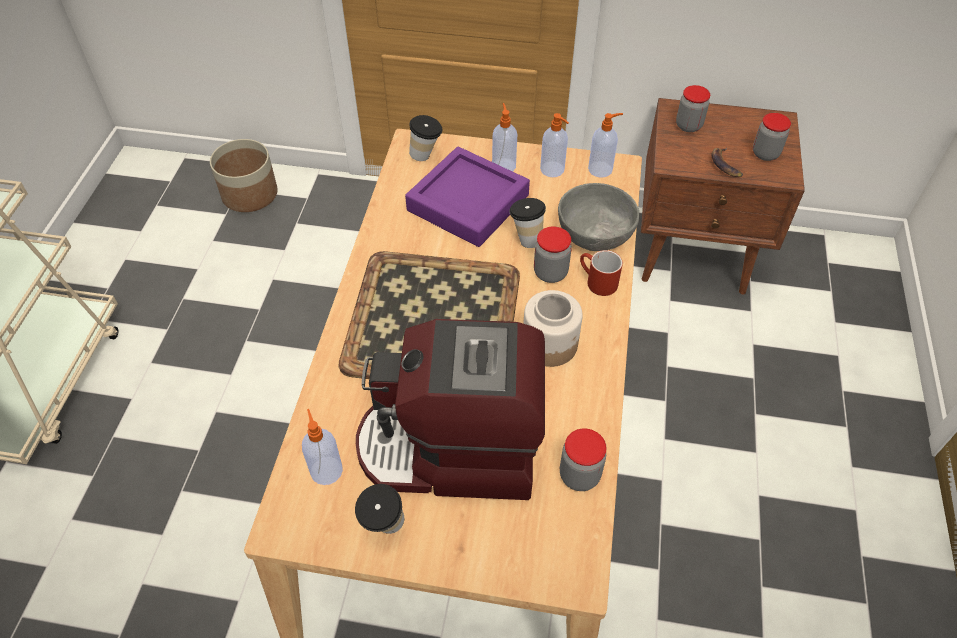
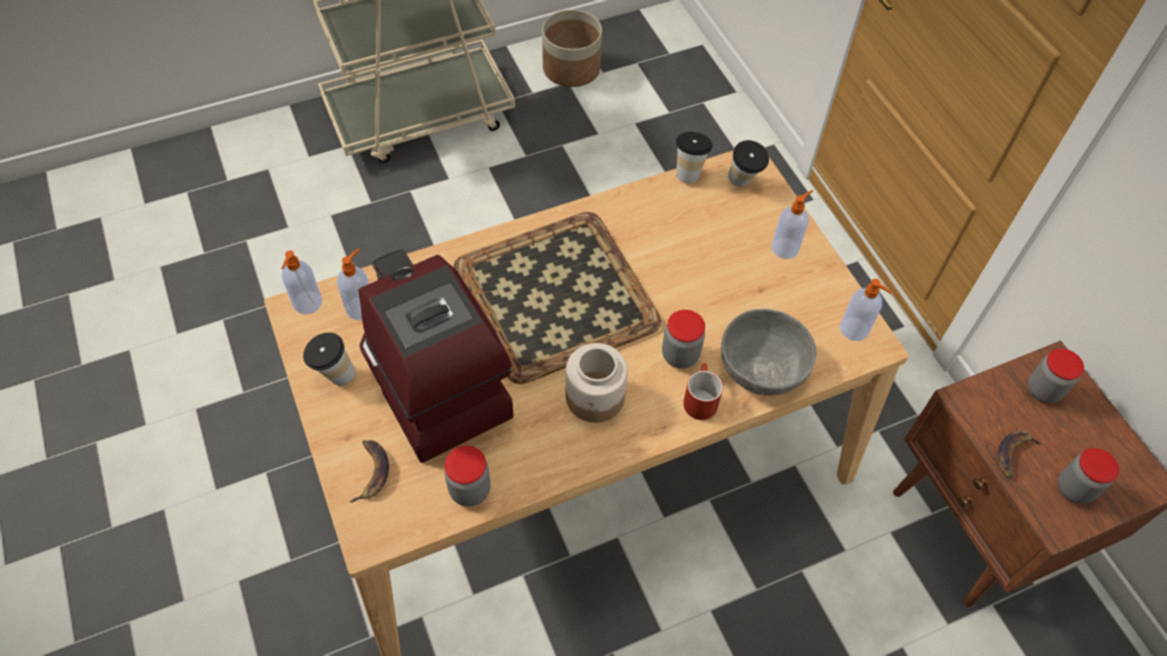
camera: 55 degrees right, 5 degrees up
(250, 194) = (705, 113): planter -> planter (572, 68)
(468, 203) = (712, 246): purple tray -> none
(511, 545) = (371, 471): none -> banana
(526, 238) = (707, 314): cup -> cup (689, 172)
(553, 170) = (816, 290): soap dispenser -> soap dispenser (307, 303)

